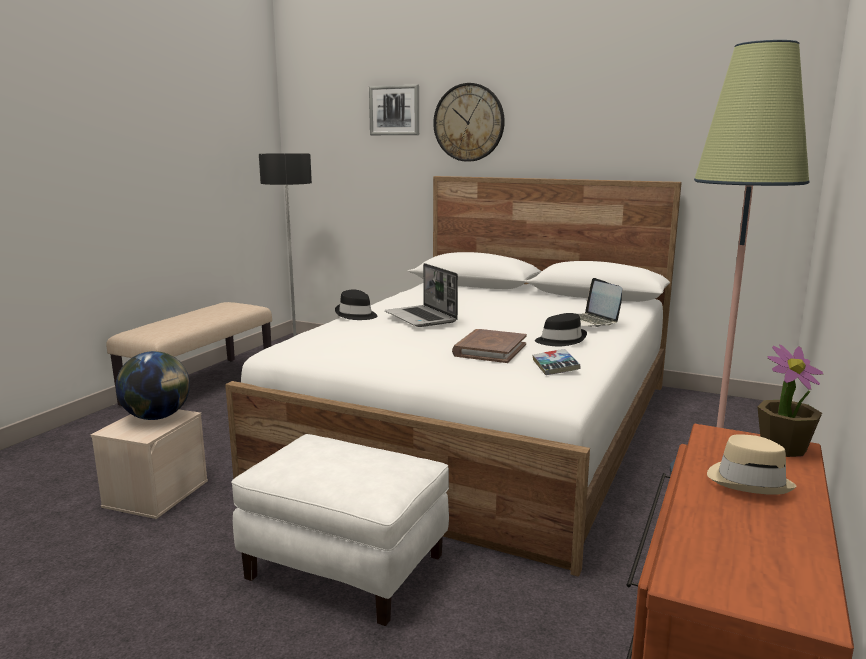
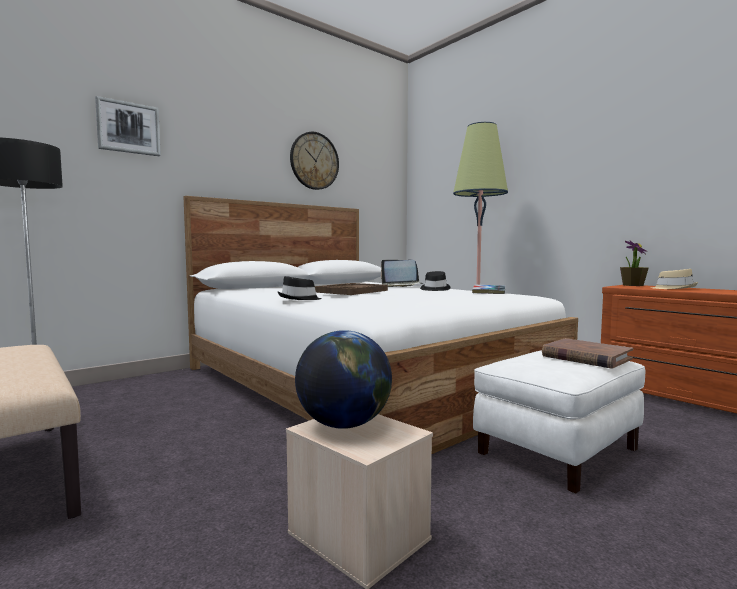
camera: 65 degrees left, 10 degrees down
(421, 318) = (351, 291): laptop -> brown tray
(469, 122) = (210, 152): wall clock -> wall clock (314, 161)
(490, 350) = (442, 294): brown book -> brown book (586, 357)

